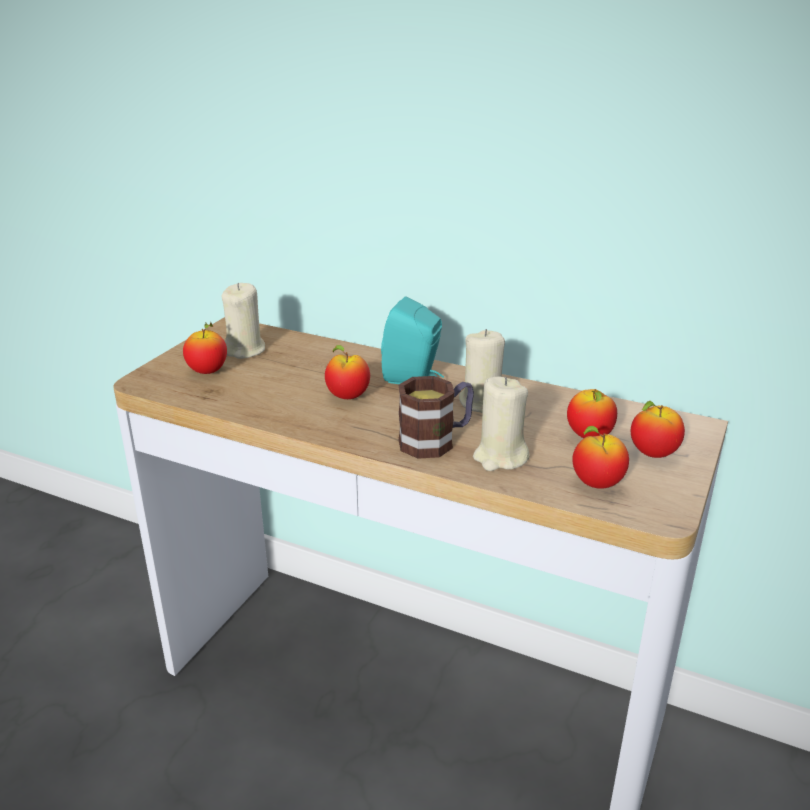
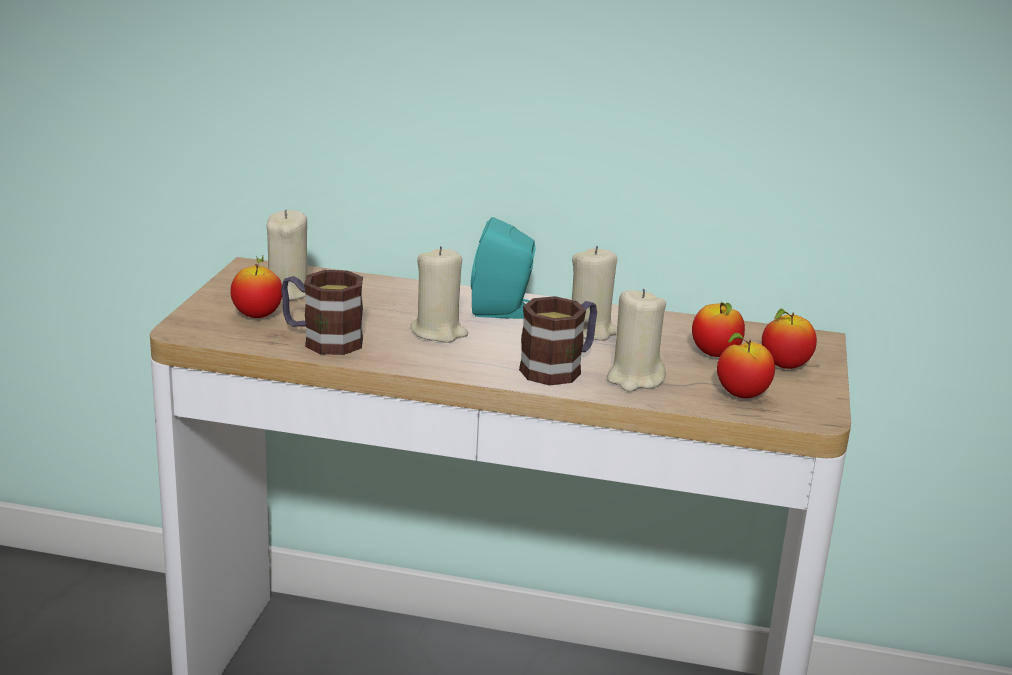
camera: 15 degrees left, 5 degrees down
(245, 398) = (322, 340): none -> mug
(348, 396) = (439, 332): apple -> beige candle

